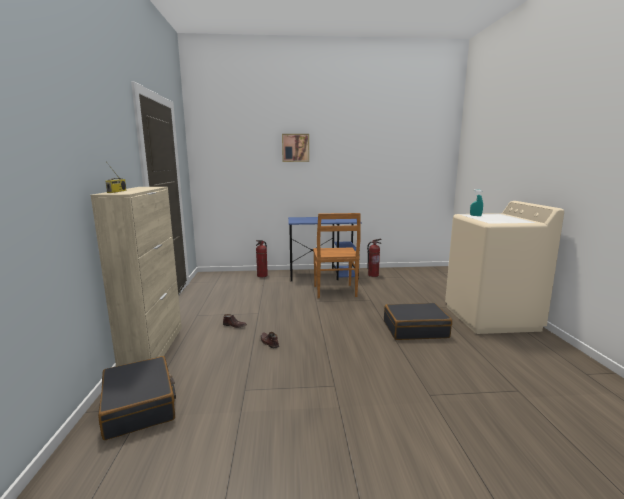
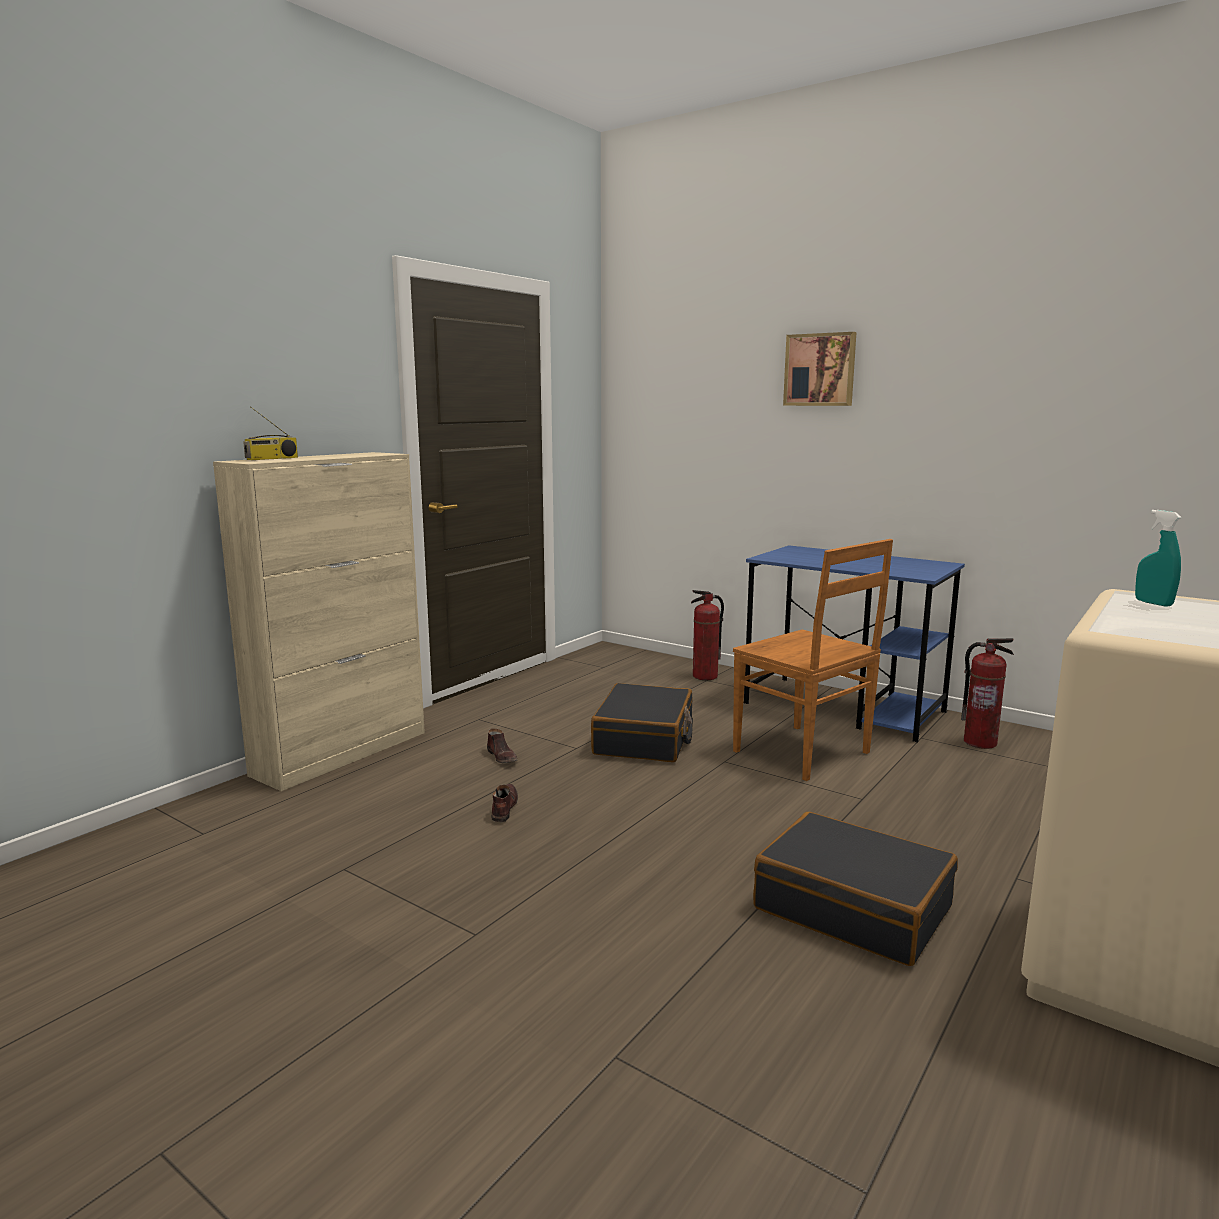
camera: 40 degrees right, 0 degrees up
(140, 406) = (207, 827): black suitcase -> black suitcase (644, 739)
(335, 292) = (804, 753): brown chair -> brown chair turned 75 degrees counterclockwise

